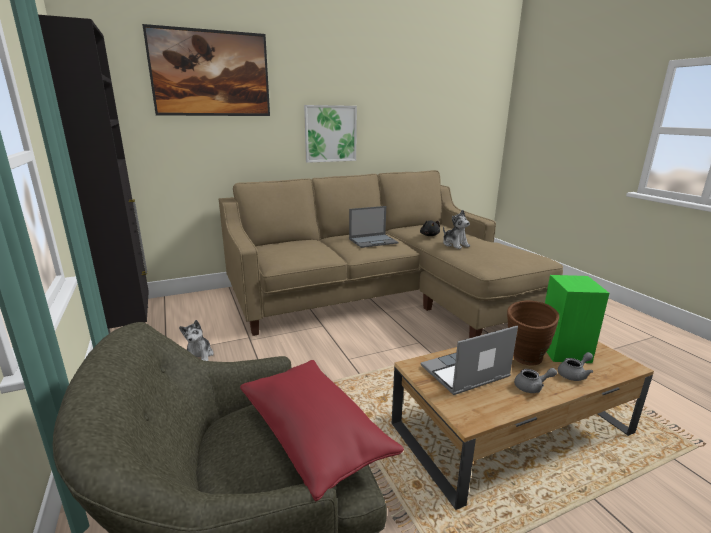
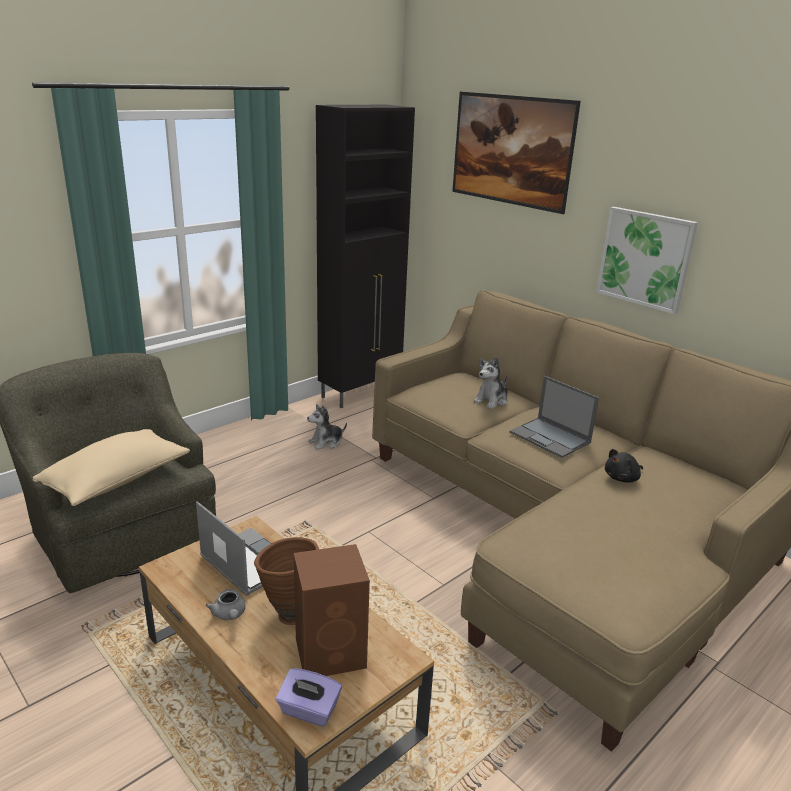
camera: 70 degrees right, 5 degrees up
(314, 436) = (117, 481): red pillow -> beige pillow
(455, 244) = (596, 506): plush toy -> plush toy (491, 400)
(563, 350) = (332, 653): green speaker -> brown speaker
(574, 374) = (267, 656): grey teapot -> none
(618, 365) = (308, 710): none -> purple tissue box

